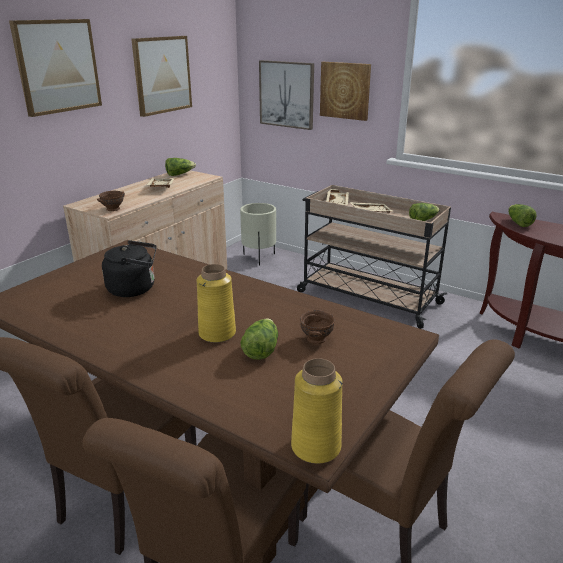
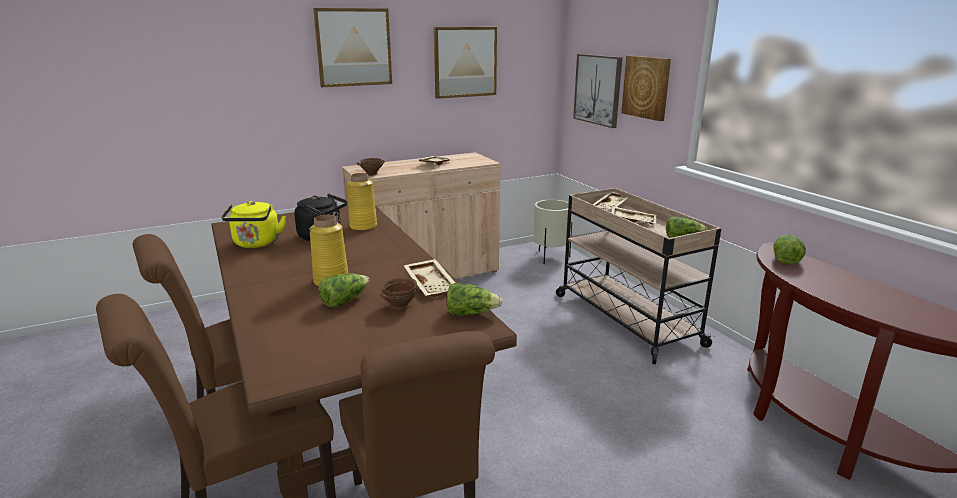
camera: 30 degrees right, 5 degrees down
(71, 315) = (256, 244): none -> yellow kettle
(179, 174) = (466, 156): lettuce -> lettuce (471, 313)
(313, 310) = (432, 284): none -> beige tray
(315, 446) = (275, 378): yellow vase -> yellow vase (363, 226)

